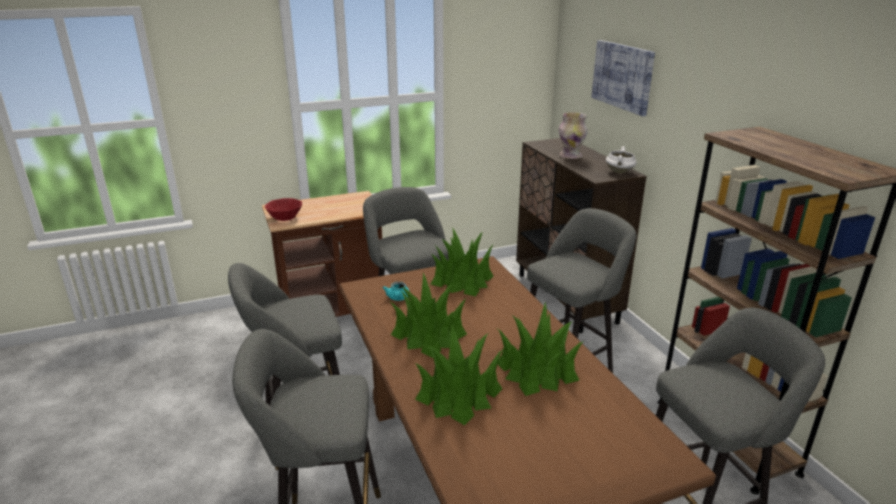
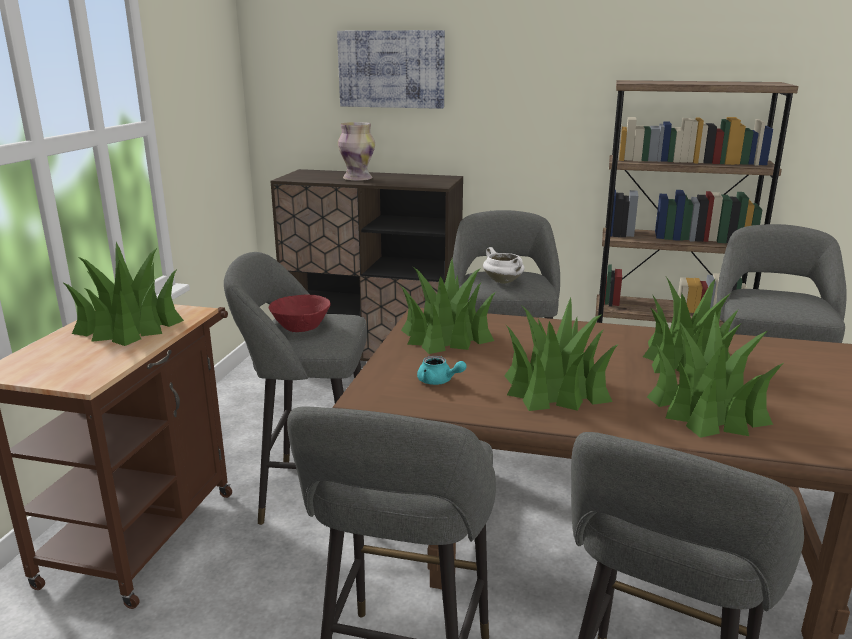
camera: 55 degrees left, 5 degrees down
(285, 217) = (71, 372): red bowl -> red bowl (301, 326)
(341, 206) = (130, 326): none -> potted plant
(620, 172) = (437, 178): white cooking pot -> white cooking pot (503, 281)

